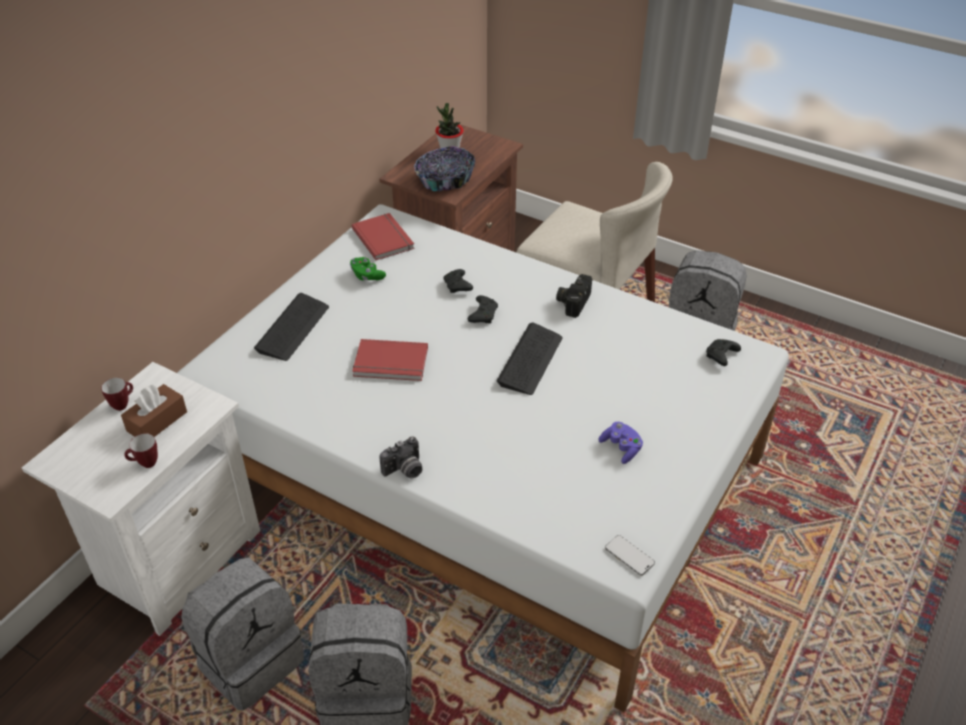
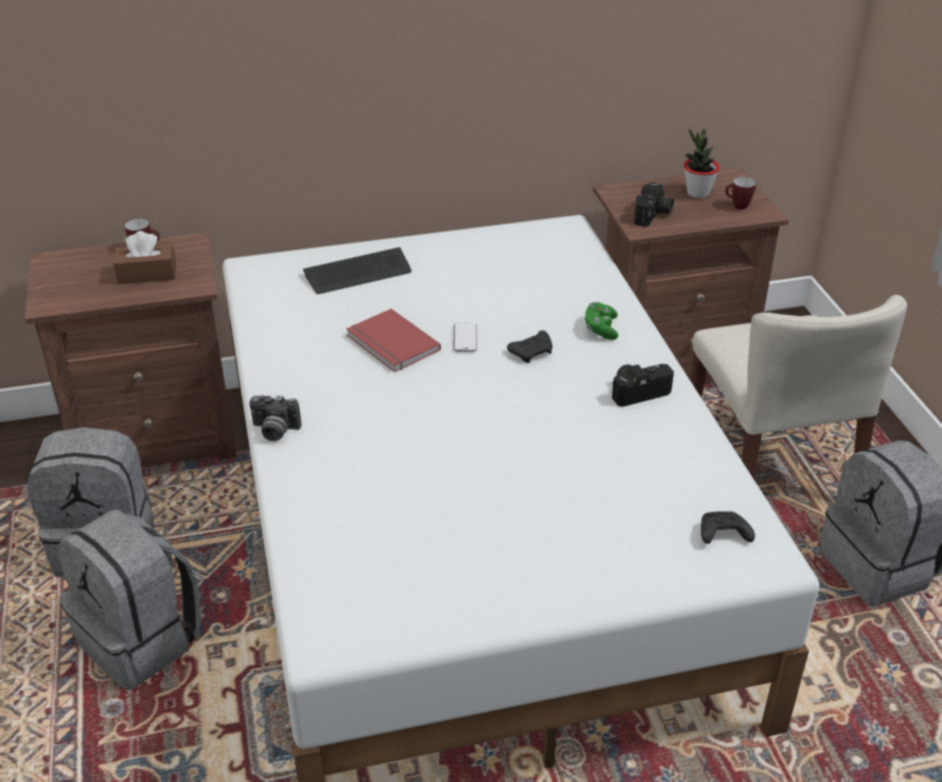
camera: 45 degrees right, 5 degrees down
(145, 464) = (96, 297): mug -> mug (737, 206)
(177, 560) = (158, 437): white nightstand -> brown nightstand
(367, 276) = (479, 265): green game controller -> green game controller (601, 329)
(384, 238) = (541, 243): red book -> none
(445, 180) = (653, 215): bowl -> camera
(458, 286) = (546, 316): black game controller -> none
(530, 360) = (515, 415): keyboard -> none
(621, 448) = (481, 543): purple game controller -> none
(629, 556) = (341, 635): phone -> phone (465, 339)

